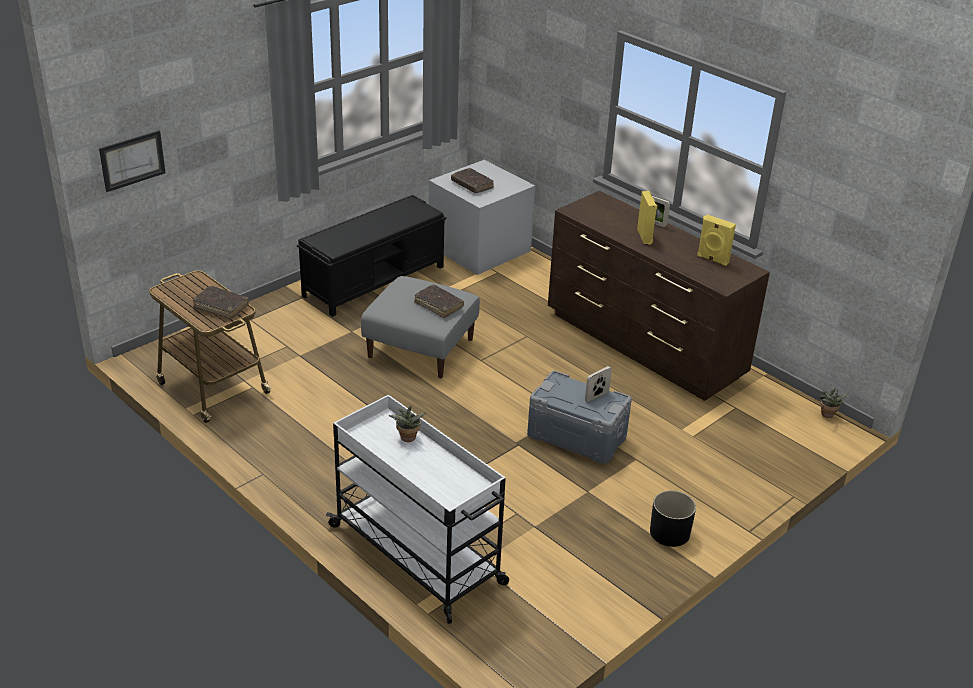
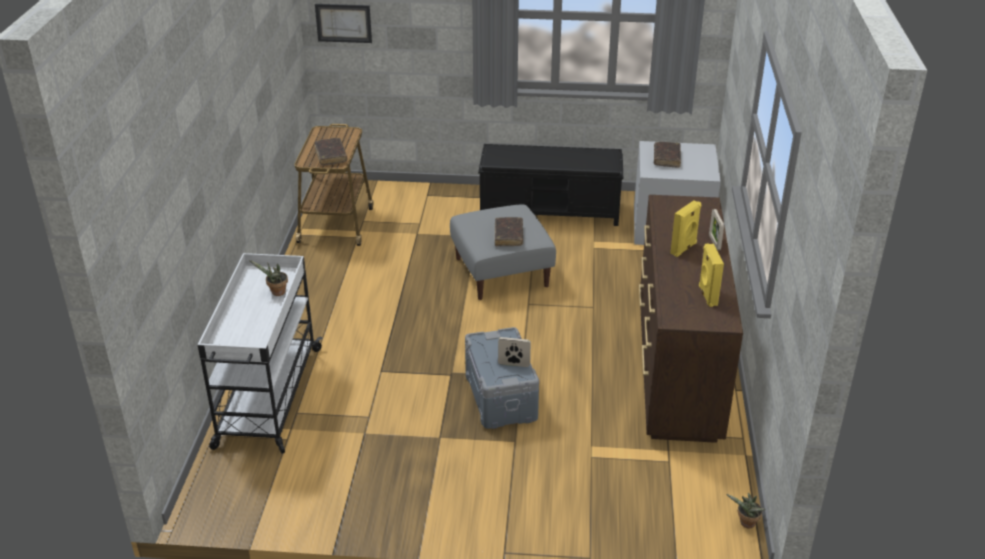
camera: 50 degrees right, 0 degrees up
(669, 533) = (443, 507): black planter -> none

